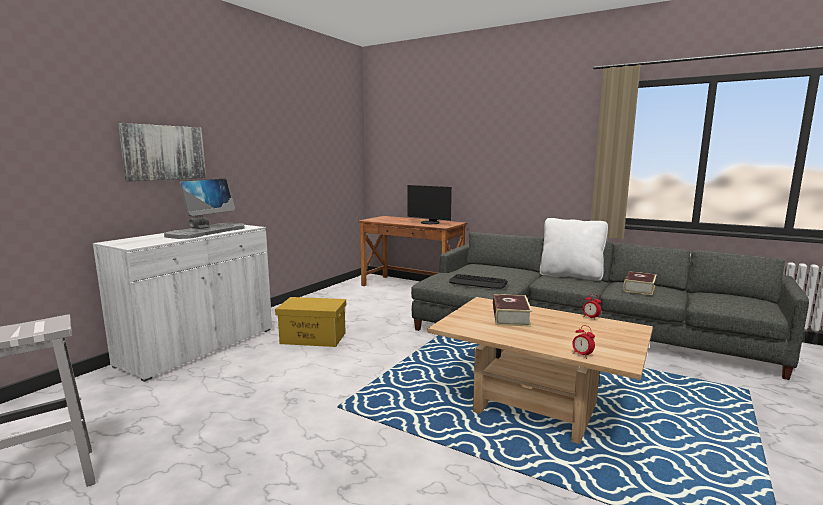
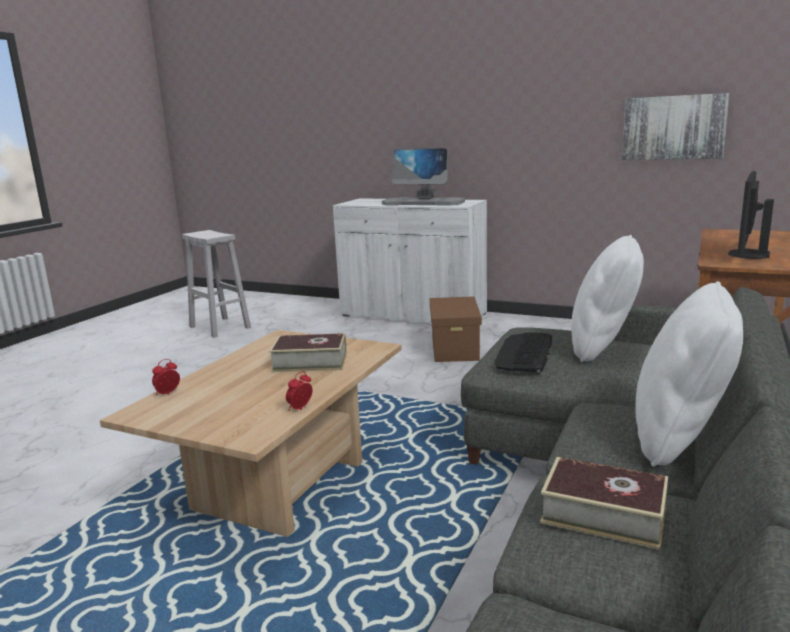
camera: 85 degrees right, 5 degrees up
(164, 152) = (425, 120): picture -> picture (673, 127)
(314, 338) = (455, 349): yellow storage box -> brown storage box
(471, 272) = (603, 347): none -> white pillow

